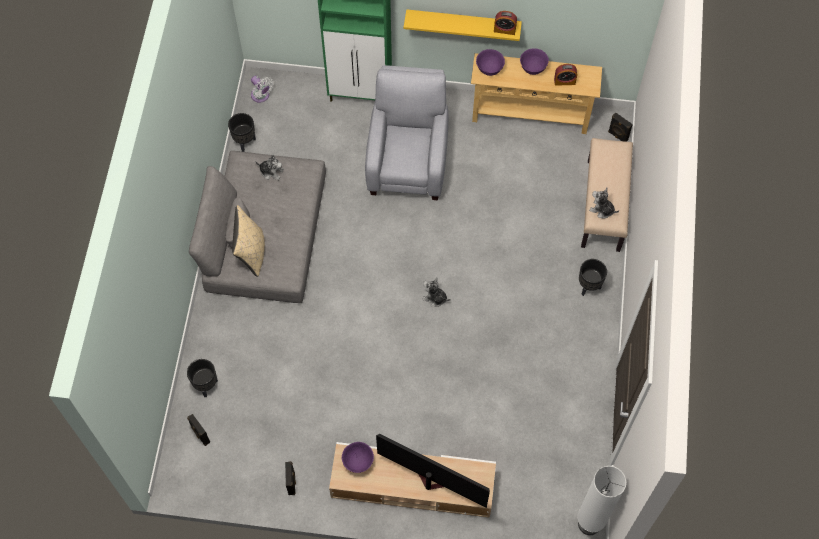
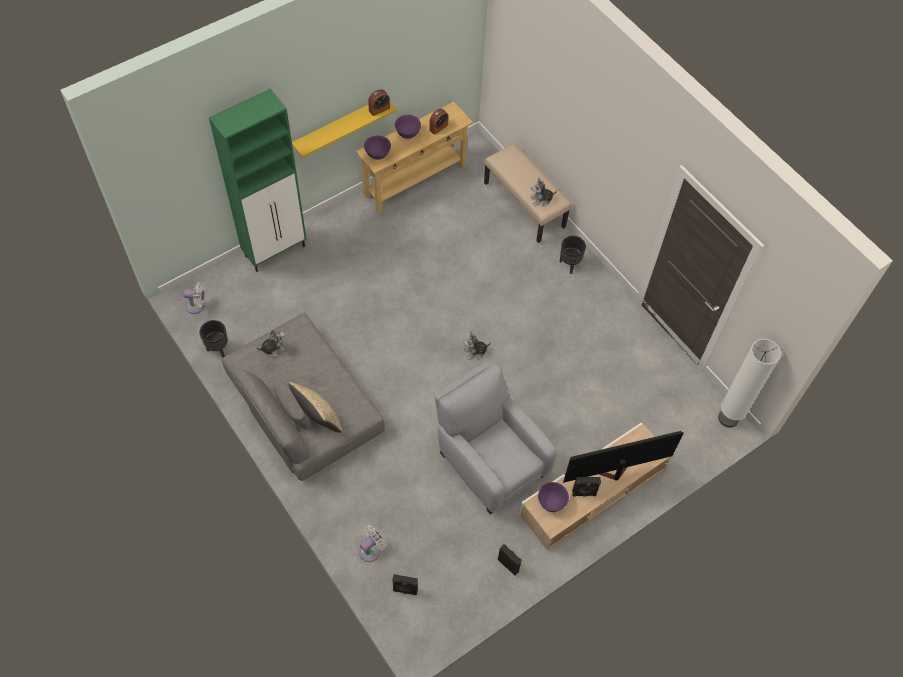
camera: 45 degrees left, 5 degrees down
(206, 385) = (371, 550): black planter -> white fan
(408, 160) = (359, 272): grey armchair -> grey armchair (490, 460)
(617, 136) = (487, 154): black speaker -> black speaker (584, 493)

